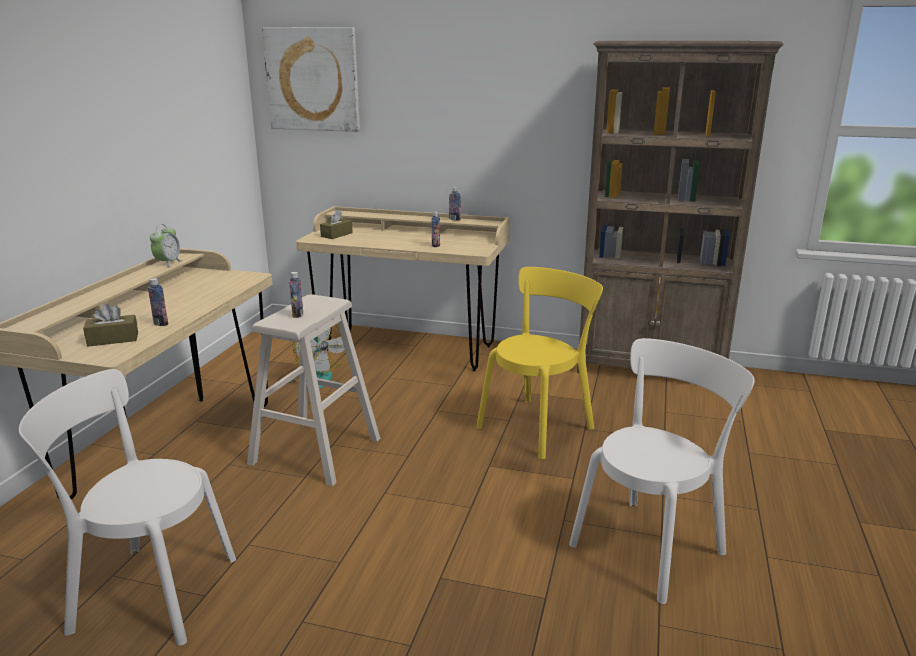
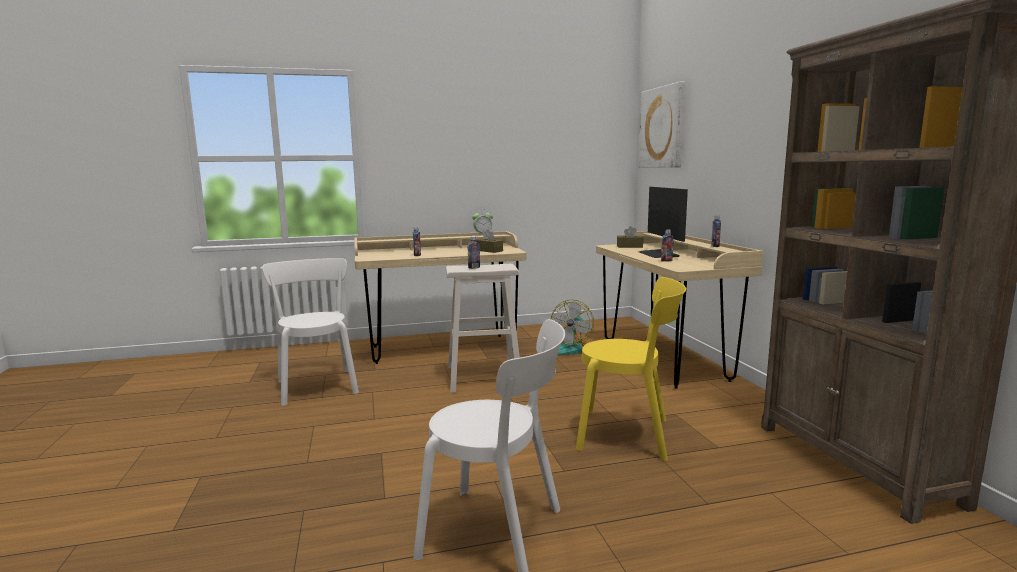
camera: 60 degrees right, 10 degrees down
(113, 339) = (387, 255): brown tissue box -> brown tissue box (489, 251)
(398, 238) = (659, 254): none -> monitor

